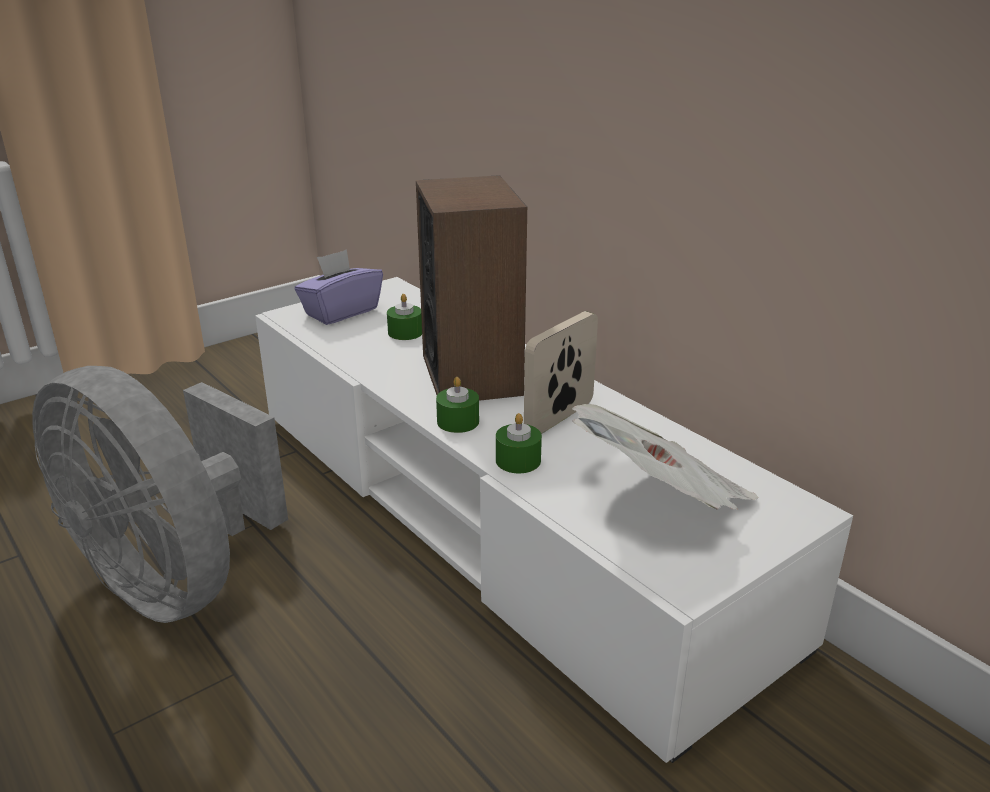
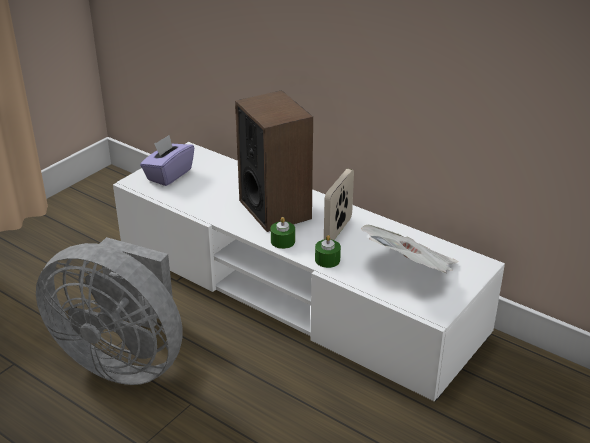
camera: 15 degrees left, 5 degrees up
(405, 332) = (219, 185): green candle -> none

